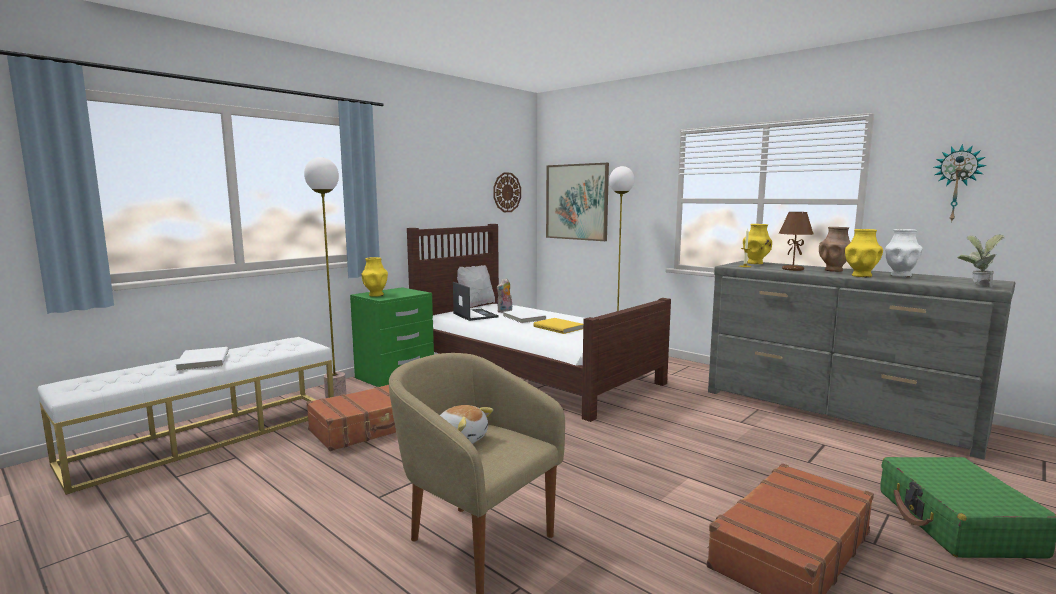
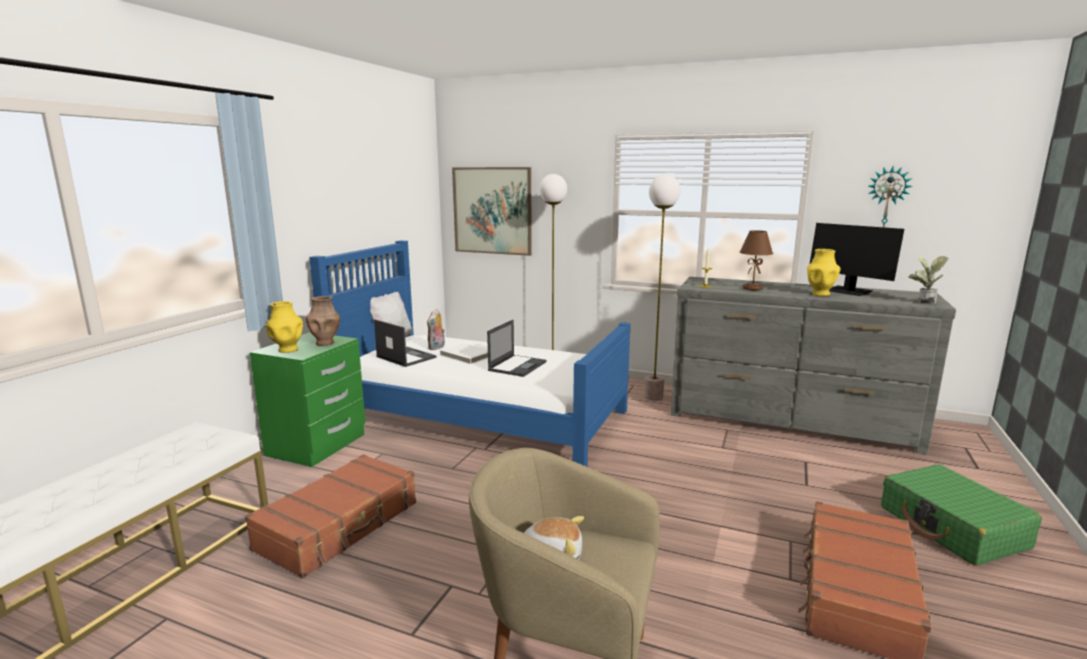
camera: 20 degrees left, 5 degrees up
(202, 361) = (77, 491): white book -> none
(335, 395) = (254, 488): floor lamp -> floor lamp (654, 397)
(506, 192) = (411, 201): wall clock -> none
(531, 372) = (479, 416): brown bed -> blue bed
(559, 327) = (517, 366): yellow book -> laptop
(755, 263) = (708, 280): yellow vase -> none
(834, 270) = (787, 287): brown vase -> brown vase (325, 343)
(900, 276) = (849, 291): white vase -> monitor

